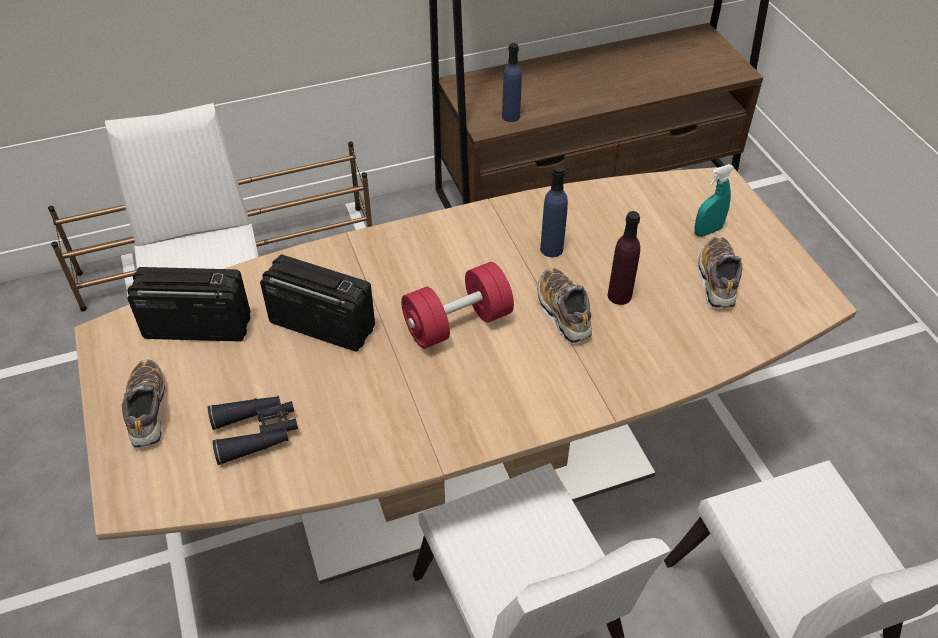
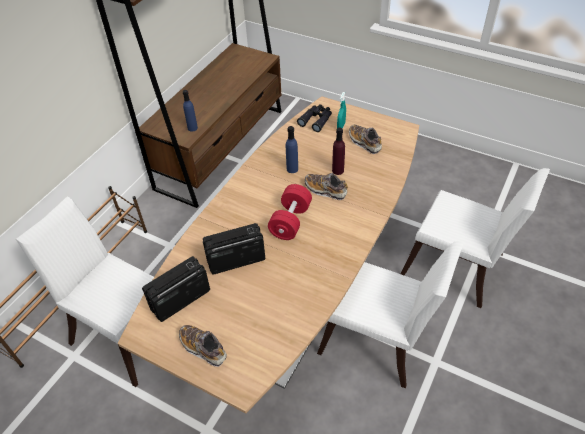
camera: 40 degrees left, 0 degrees up
(256, 432) = (262, 320): black binoculars -> black binoculars (316, 120)

